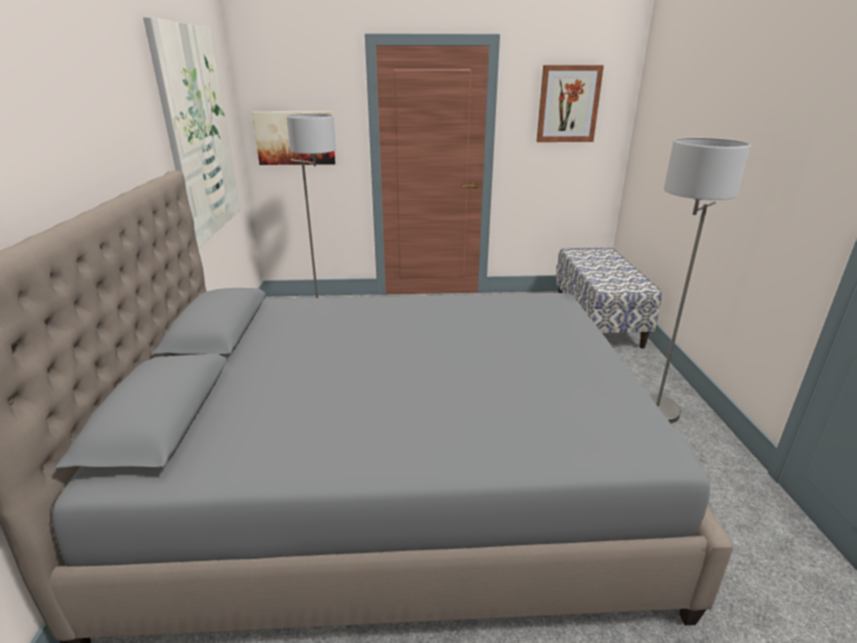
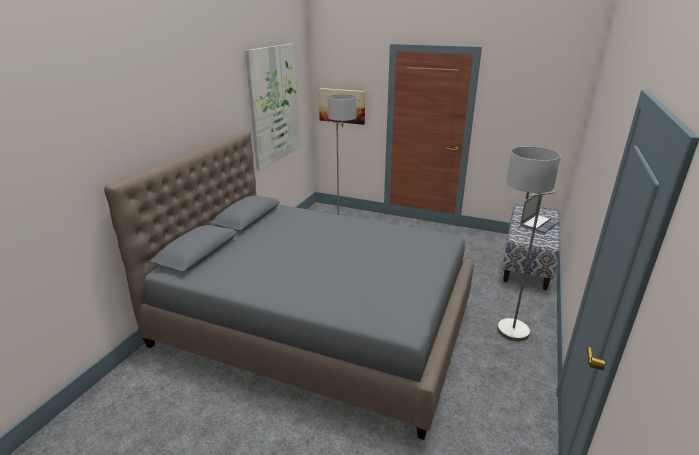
camera: 25 degrees right, 0 degrees up
(568, 104) = (531, 98): picture -> none
(610, 267) = (538, 224): none -> laptop

